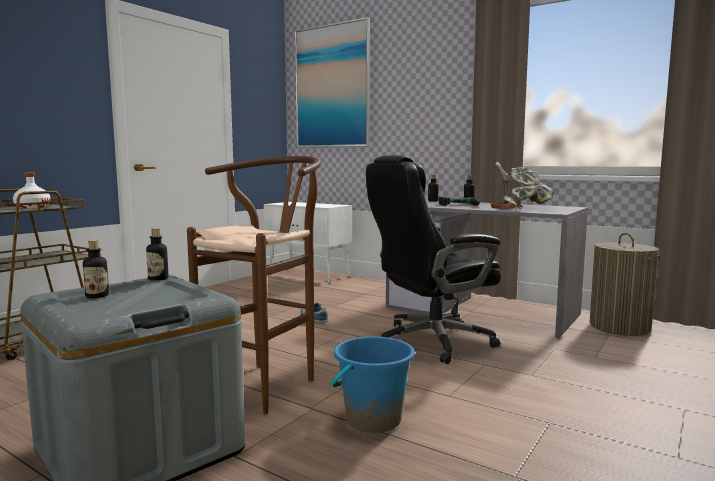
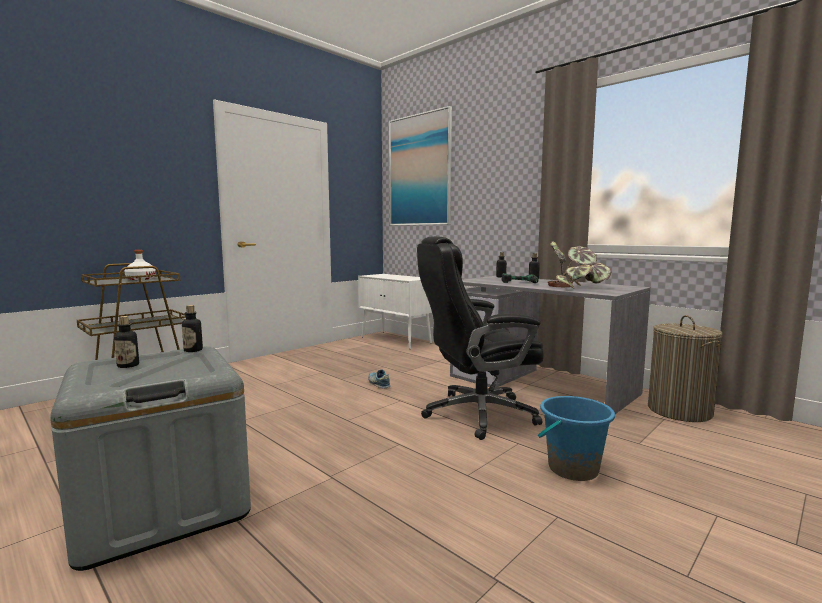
camera: 10 degrees right, 0 degrees up
(266, 383) = (304, 446): brown stool -> none
(373, 419) = (381, 495): blue bucket -> blue bucket (572, 468)

